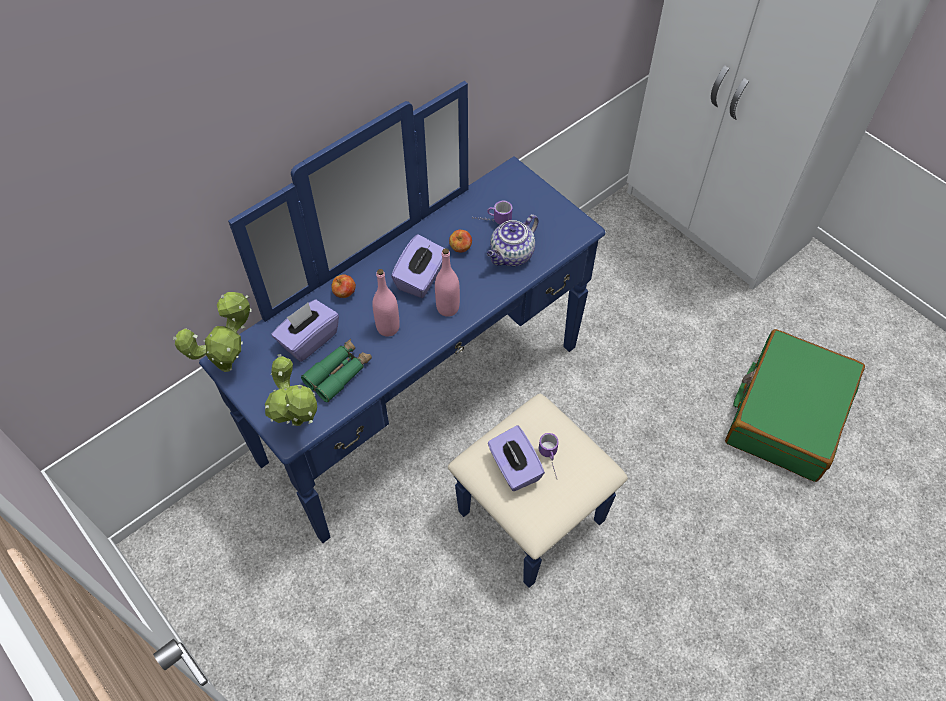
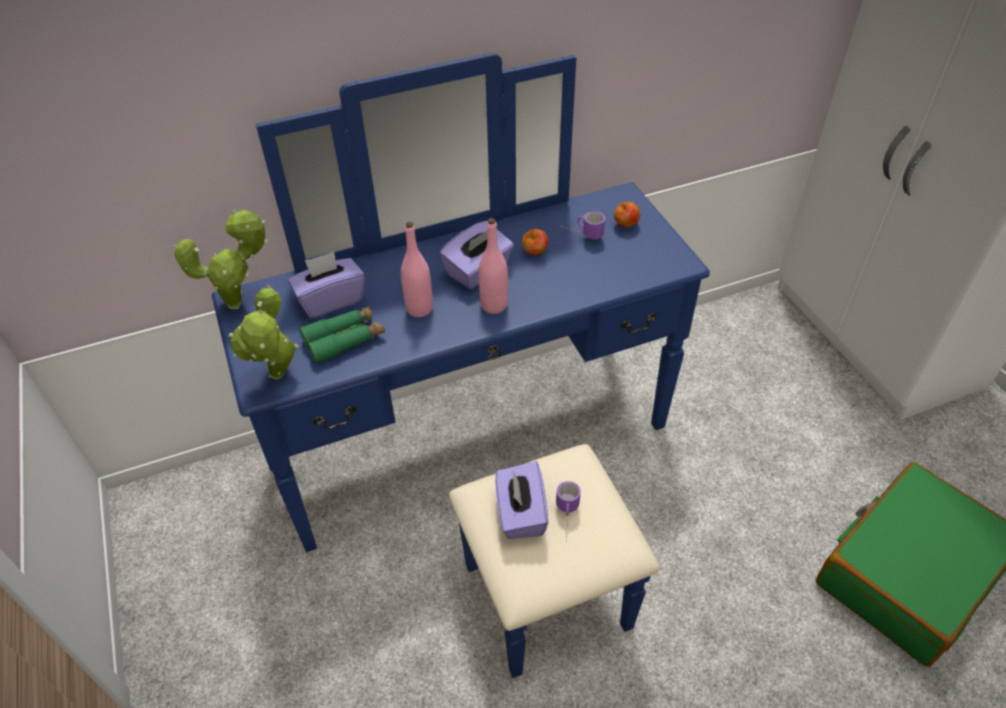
camera: 20 degrees right, 10 degrees down
(345, 293) = (390, 266): apple -> apple (625, 225)
(511, 255) = (589, 271): teapot -> none

